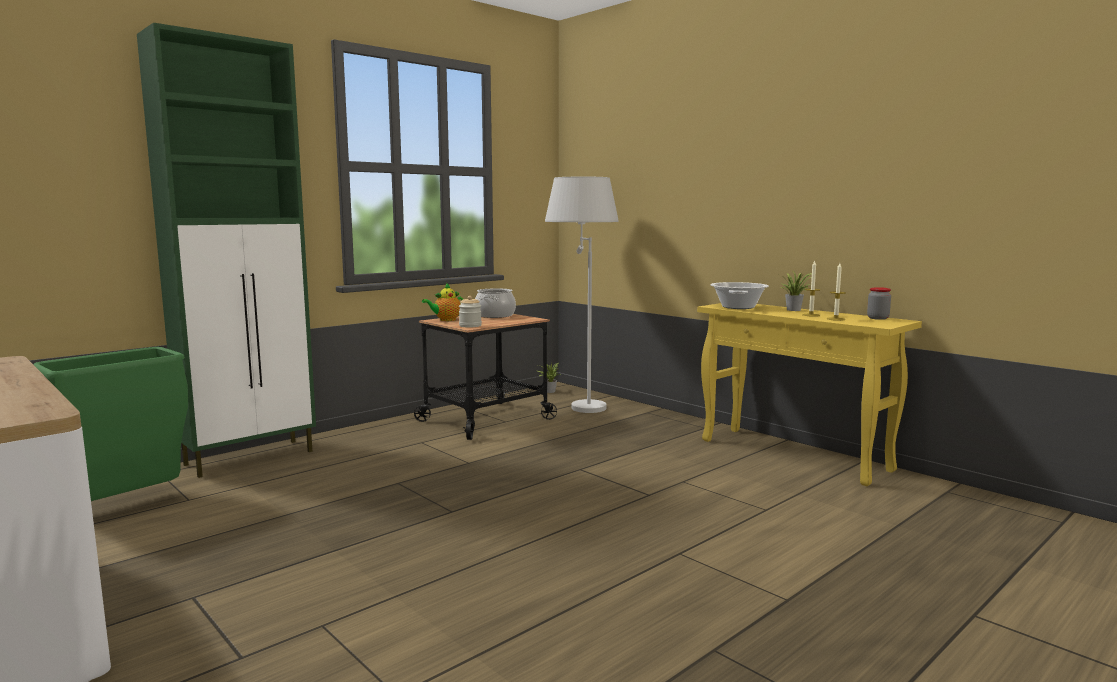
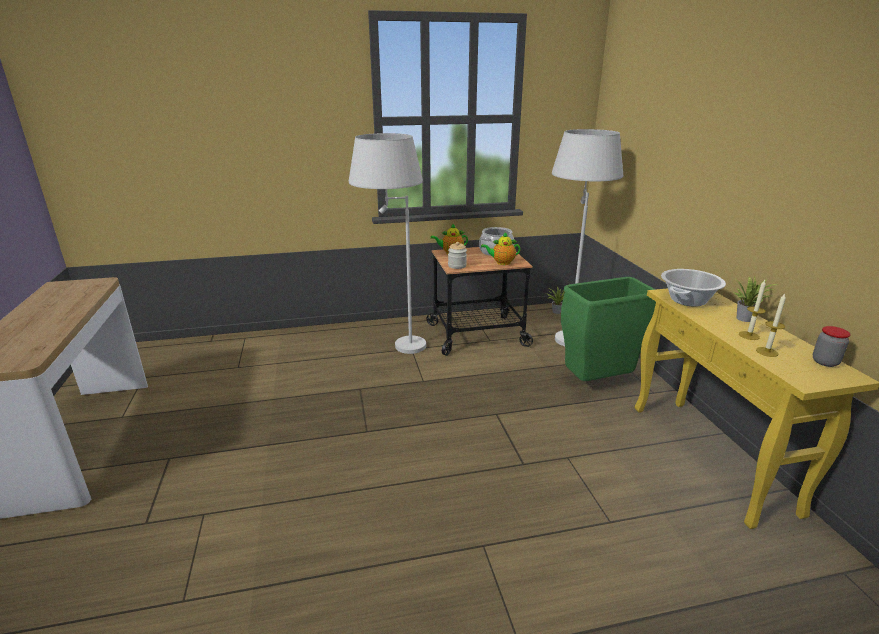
camera: 30 degrees right, 15 degrees up
(126, 507) = (205, 364): green trash can -> green trash can (596, 382)
(251, 457) = (300, 336): green cabinet -> none
(396, 445) = (393, 347): none -> white floor lamp
(514, 320) = (501, 263): none -> teapot

